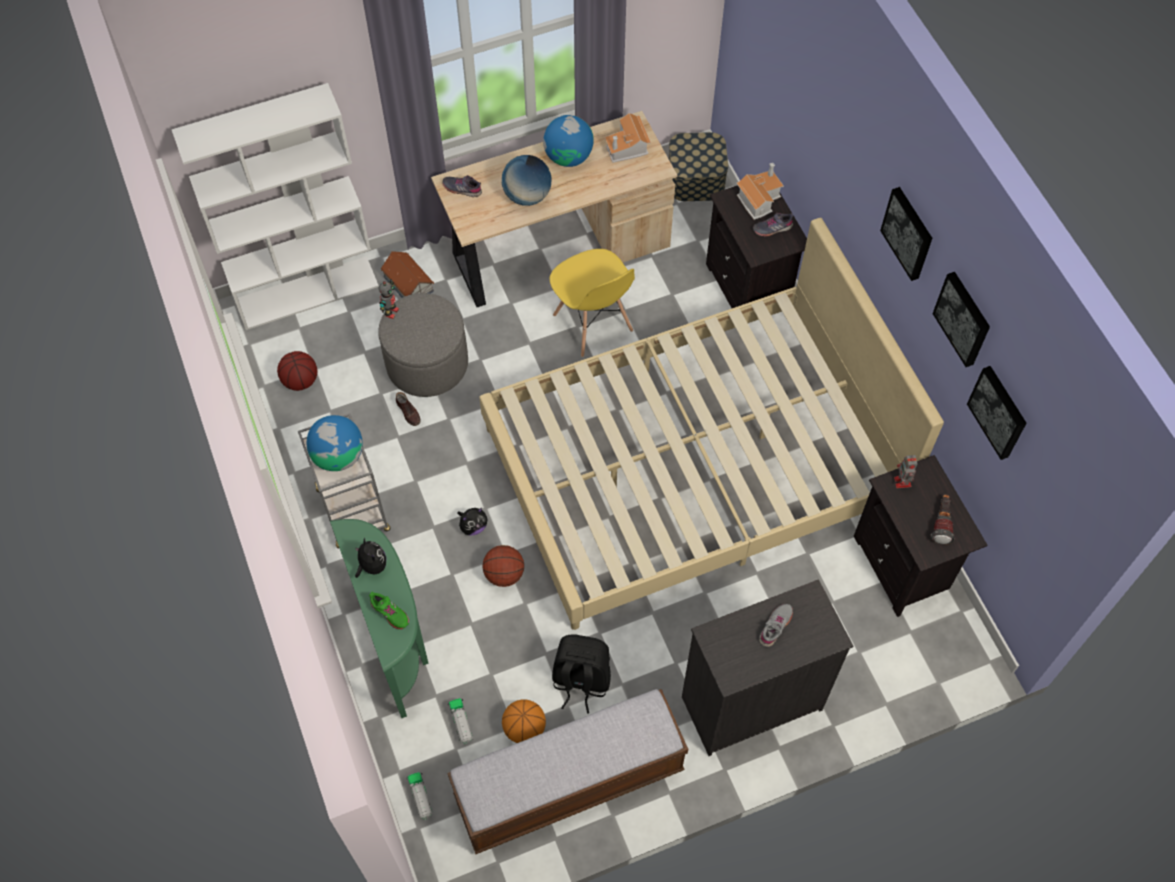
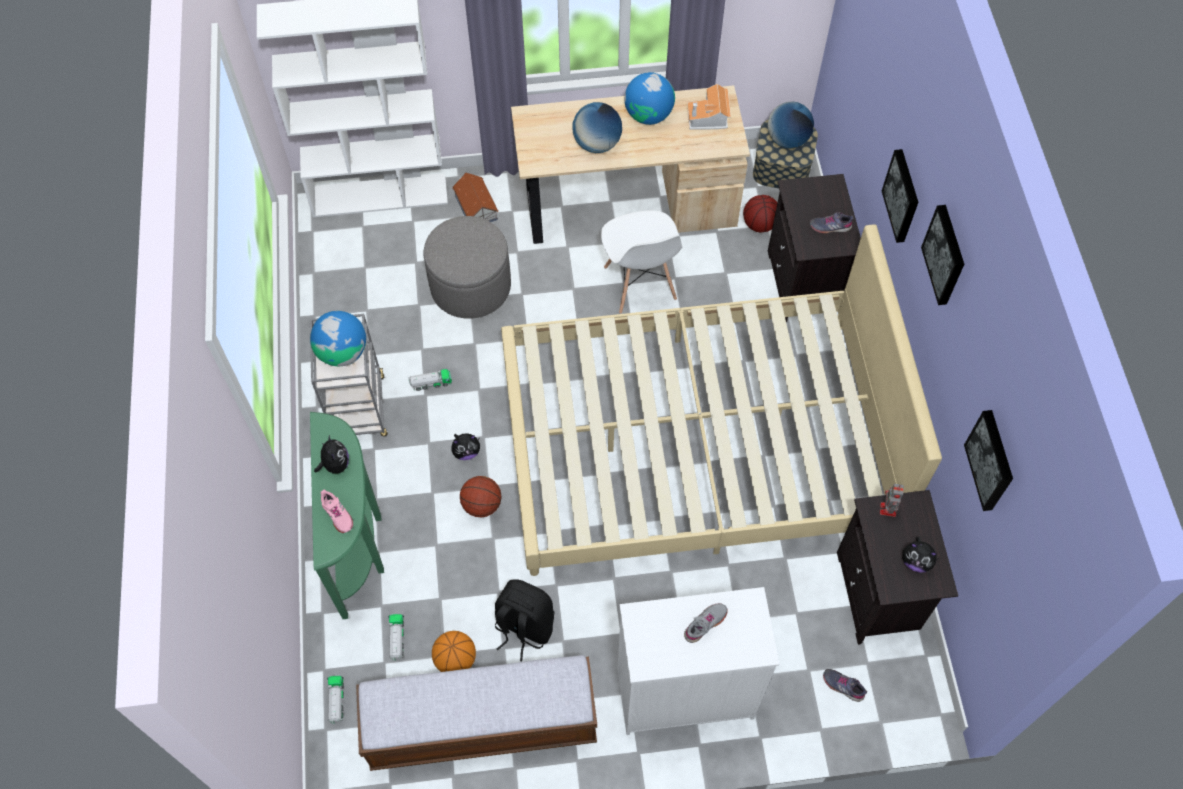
camera: 15 degrees right, 0 degrees up
(300, 380) = (348, 275): basketball -> basketball (760, 224)
(389, 613) = (337, 514): green shoe -> pink shoe
(391, 312) = (441, 228): toy robot -> none
(408, 412) = (439, 328): brown shoe -> none
(417, 468) = (431, 383): none -> toy truck
(462, 188) = (537, 124): grey shoe -> grey shoe (843, 685)
(592, 324) = (639, 284): yellow chair -> white chair
(698, 152) = (787, 140): none -> globe
(750, 703) = (683, 692): black dresser -> white dresser
(758, 198) = (825, 194): toy house -> none
(941, 523) = (916, 561): flashlight -> plush toy
(964, 318) = (977, 354): picture -> picture (903, 196)

